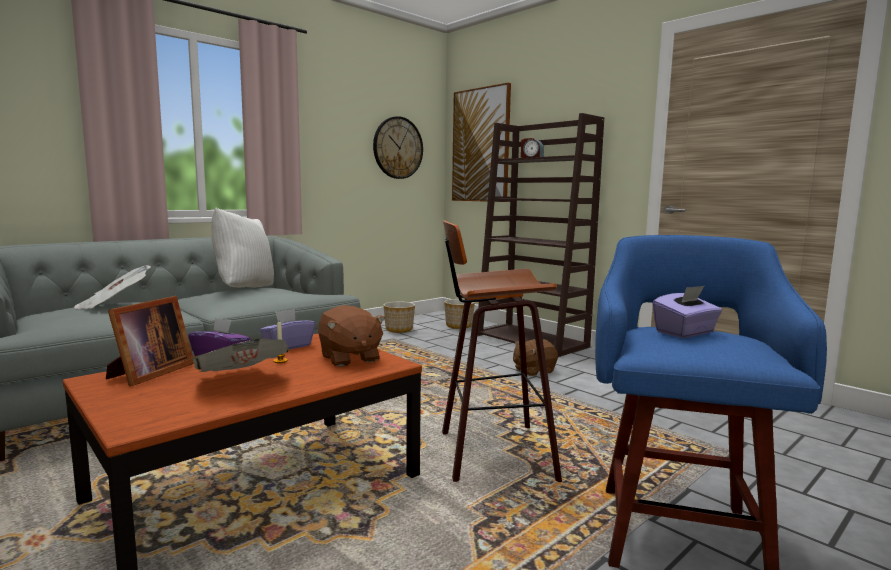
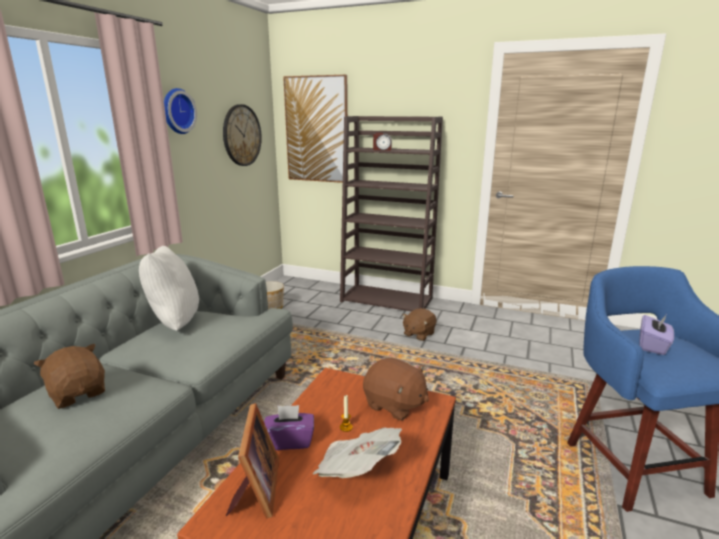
camera: 25 degrees left, 10 degrees up
(114, 305) = (78, 393): newspaper -> brown plush toy
(288, 346) = (322, 402): purple tissue box -> none
(320, 113) = (177, 111): none -> wall clock
(459, 326) = (316, 293): planter -> none
(491, 454) = (472, 434): stool -> none

